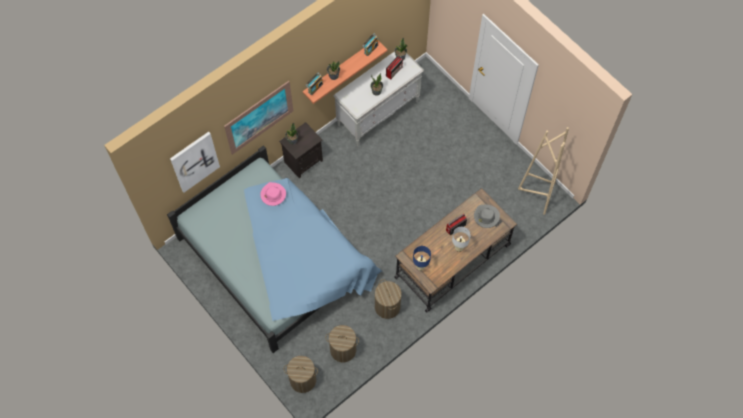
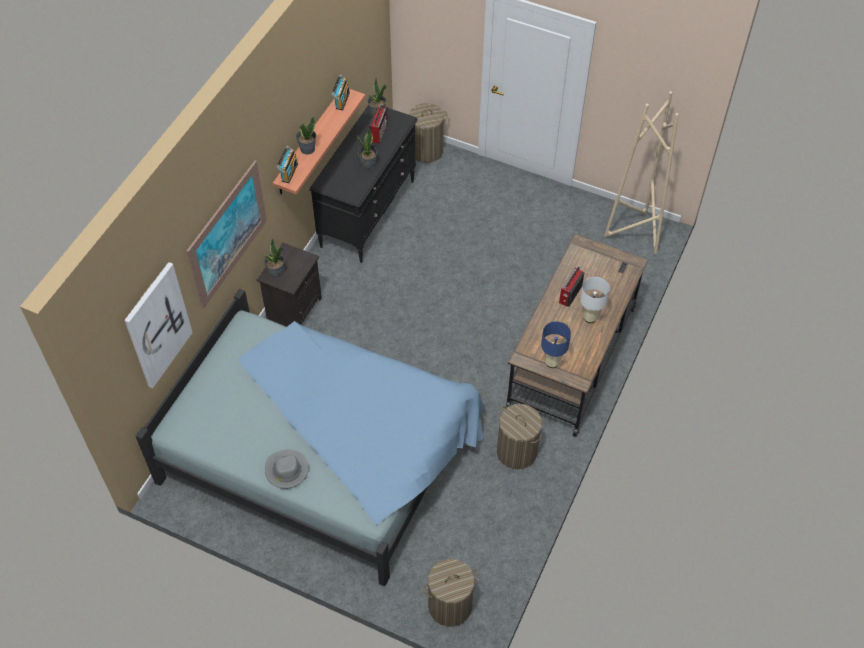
camera: 25 degrees left, 10 degrees down
(273, 195) = (286, 350): pink hat -> none
(343, 350) = (486, 537): laundry basket -> laundry basket (426, 151)
(379, 114) = (369, 213): white dresser -> black dresser
(486, 217) = (602, 266): grey hat -> grey hat (286, 470)

